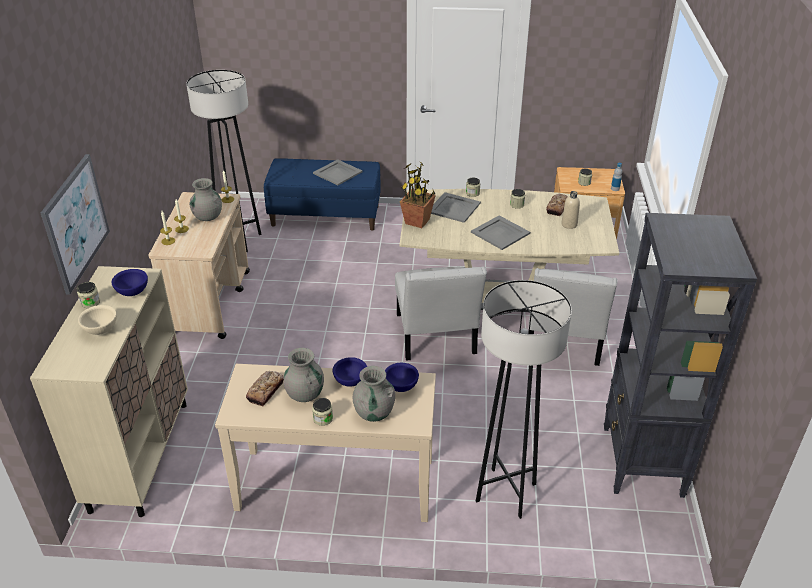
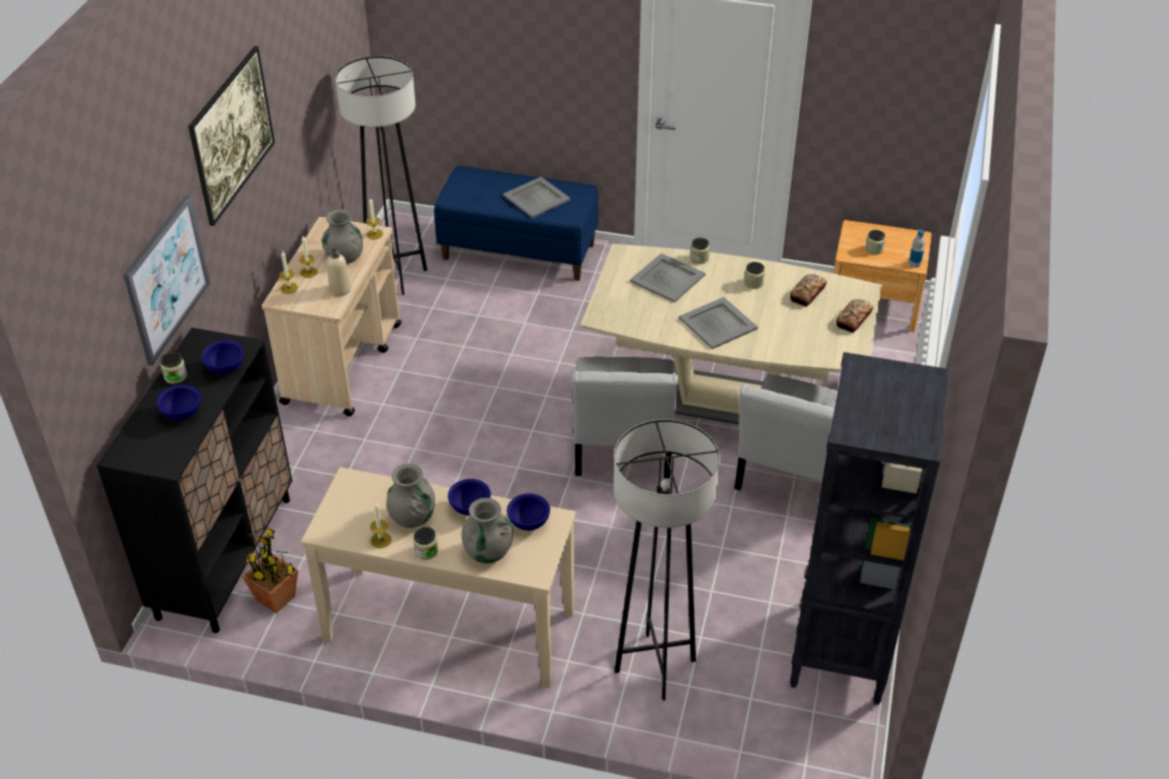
camera: 10 degrees right, 5 degrees up
(101, 329) = (182, 413): beige bowl -> blue bowl
(121, 134) = (237, 158): none -> picture
(140, 455) = (225, 556): beige cabinet -> black cabinet
(265, 391) = (367, 507): bread -> bread (853, 319)
(283, 415) = (381, 540): none -> candle
(417, 221) = (613, 294): potted plant -> potted plant (276, 599)
(569, 224) = (814, 321): beige bottle -> beige bottle (340, 290)

